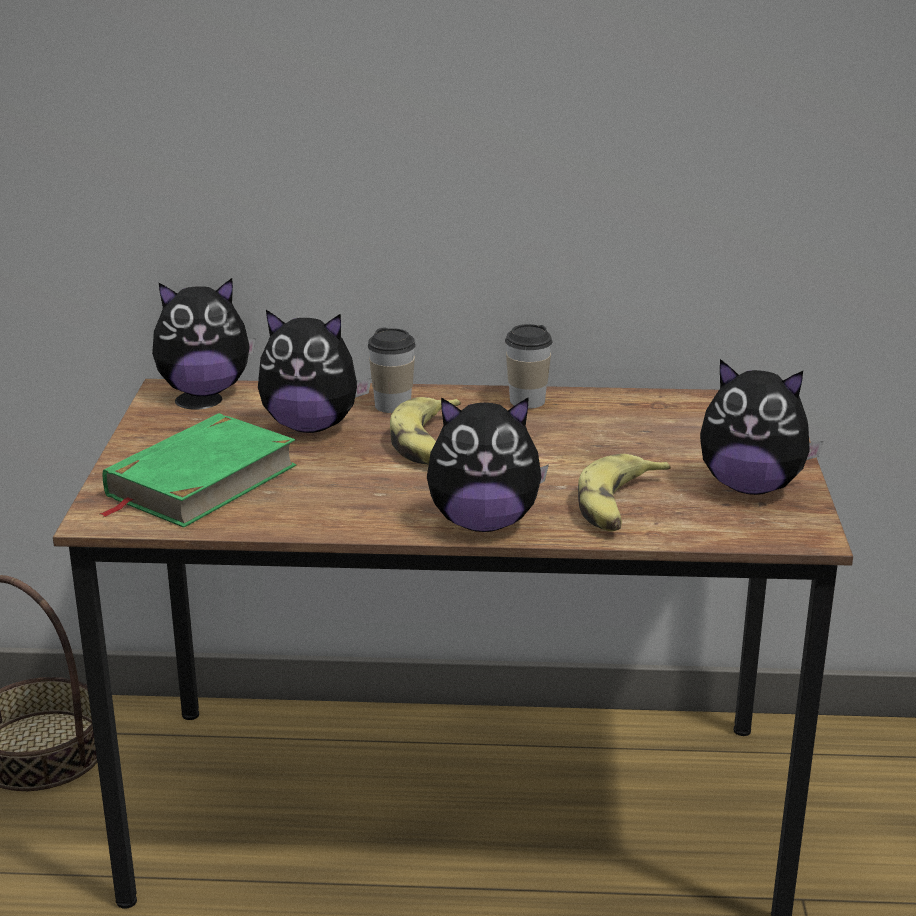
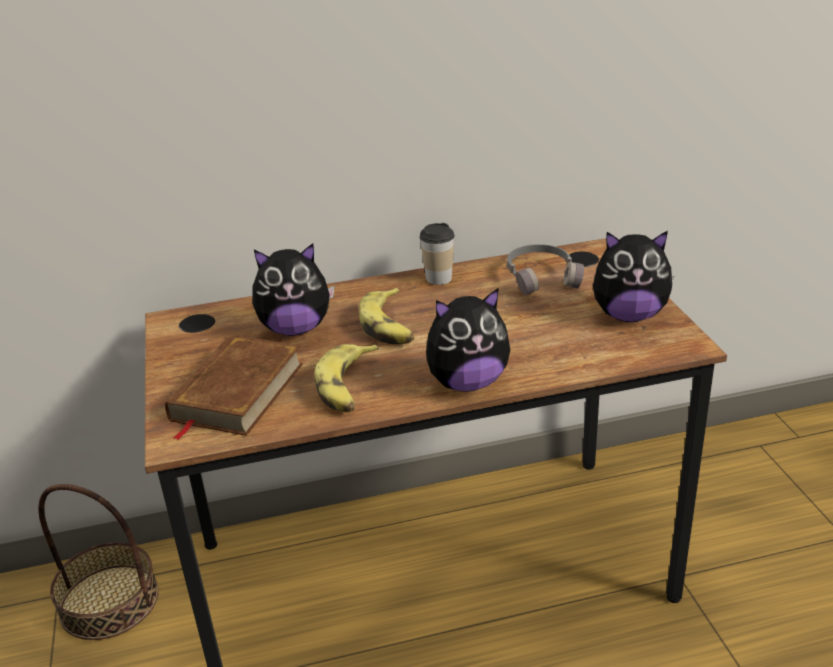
camera: 15 degrees left, 5 degrees up
(200, 480) = (237, 392): green book -> brown book
(204, 390) = (198, 315): plush toy -> none
(392, 405) = (345, 300): cup -> none
(619, 506) = (551, 349): banana -> banana (347, 387)
(665, 422) = (542, 277): none -> grey headphones

